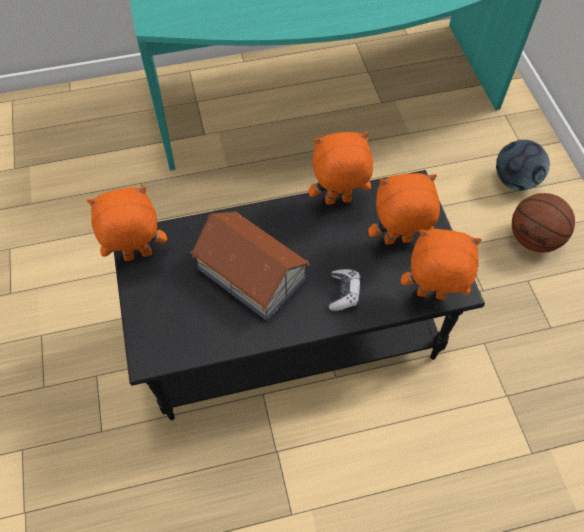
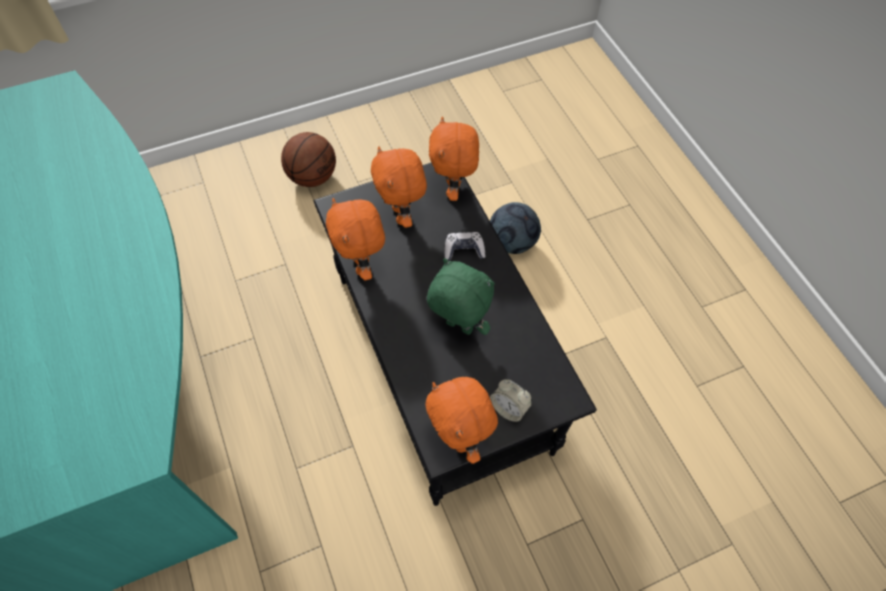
camera: 100 degrees left, 0 degrees up
(154, 301) = (509, 408): none -> alarm clock
(251, 272) = (458, 327): toy house -> green plush toy
(514, 181) = (245, 189): football -> football (512, 243)

